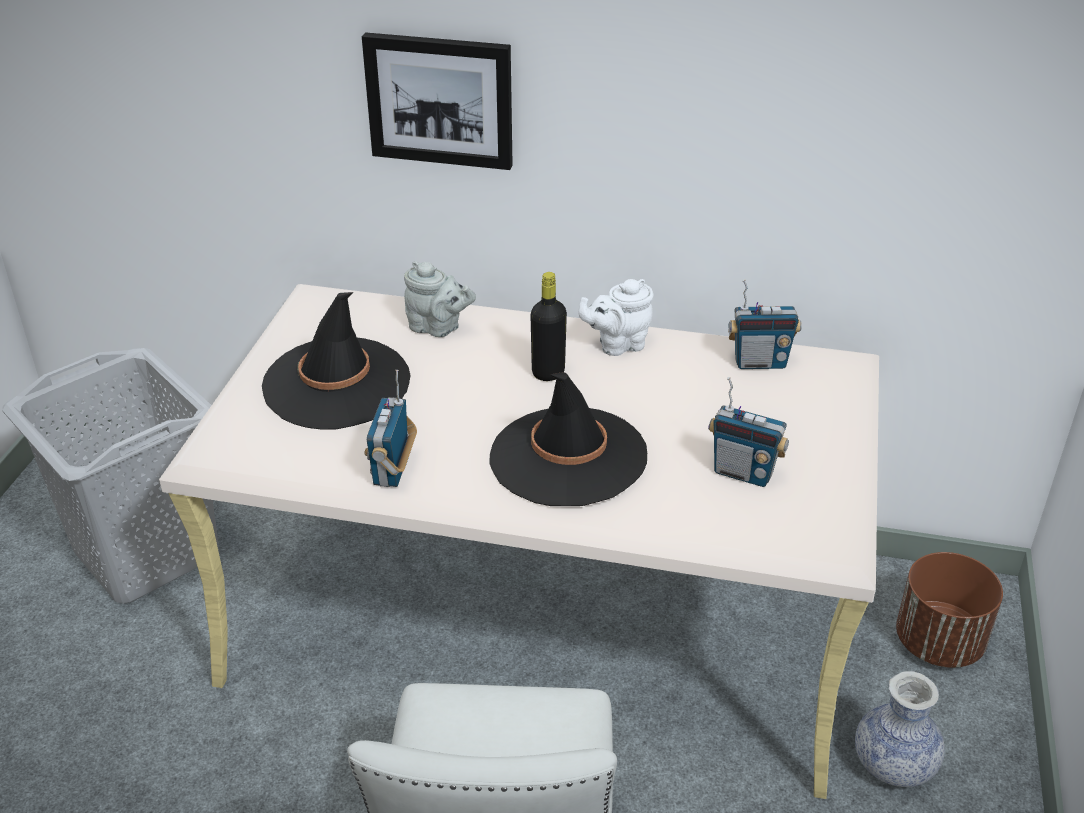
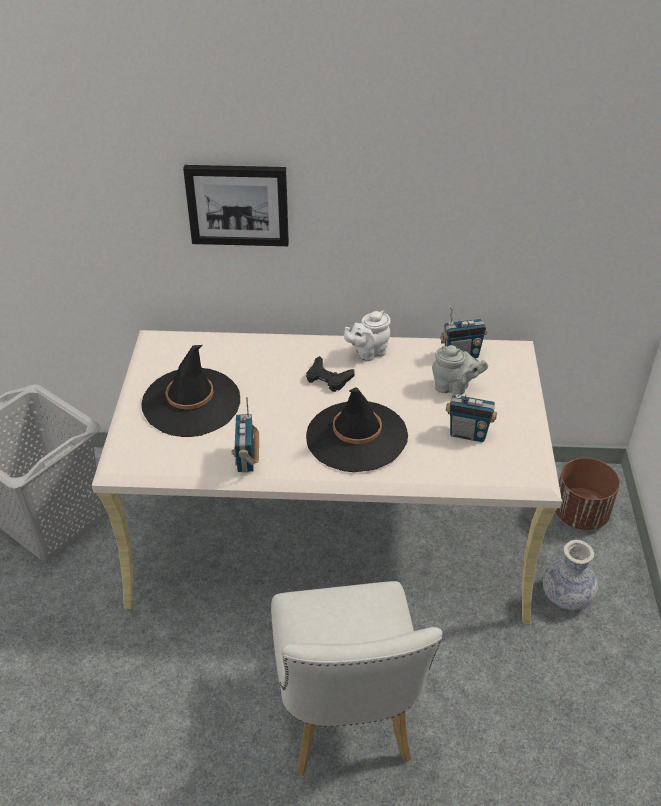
camera: 10 degrees left, 5 degrees up
(438, 328) = (247, 354): grey teapot -> grey teapot (454, 387)
(548, 372) = (328, 378): black bottle -> black game controller

